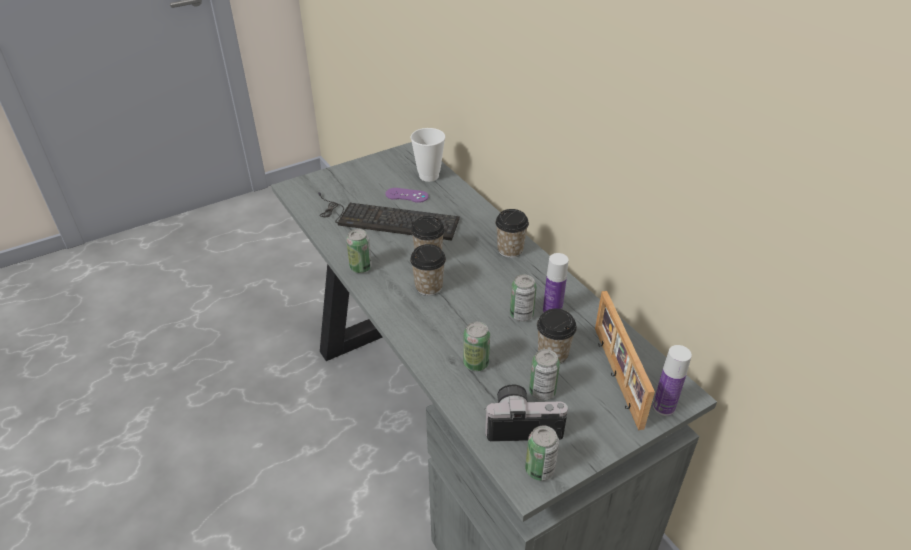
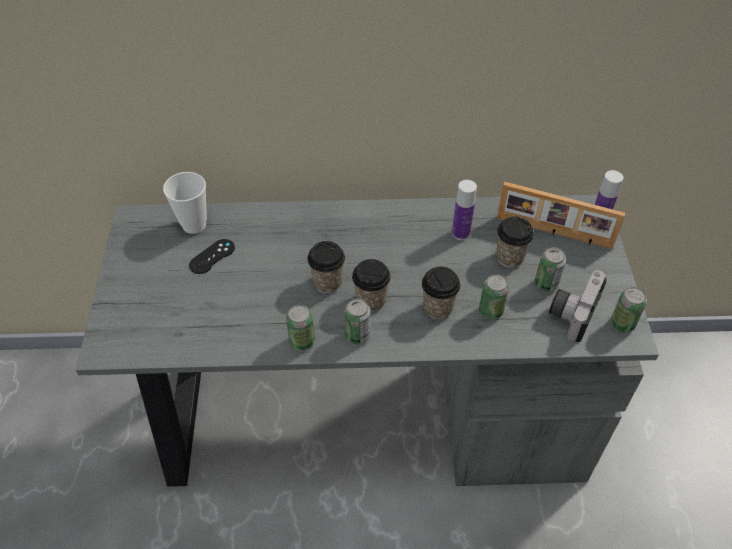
camera: 60 degrees left, 10 degrees up
(385, 219) = (237, 290): keyboard -> none
(406, 195) = (212, 256): purple game controller -> black game controller
(510, 250) = (361, 220): cup -> cup (438, 308)
(521, 314) = (451, 254): can -> can (357, 335)

